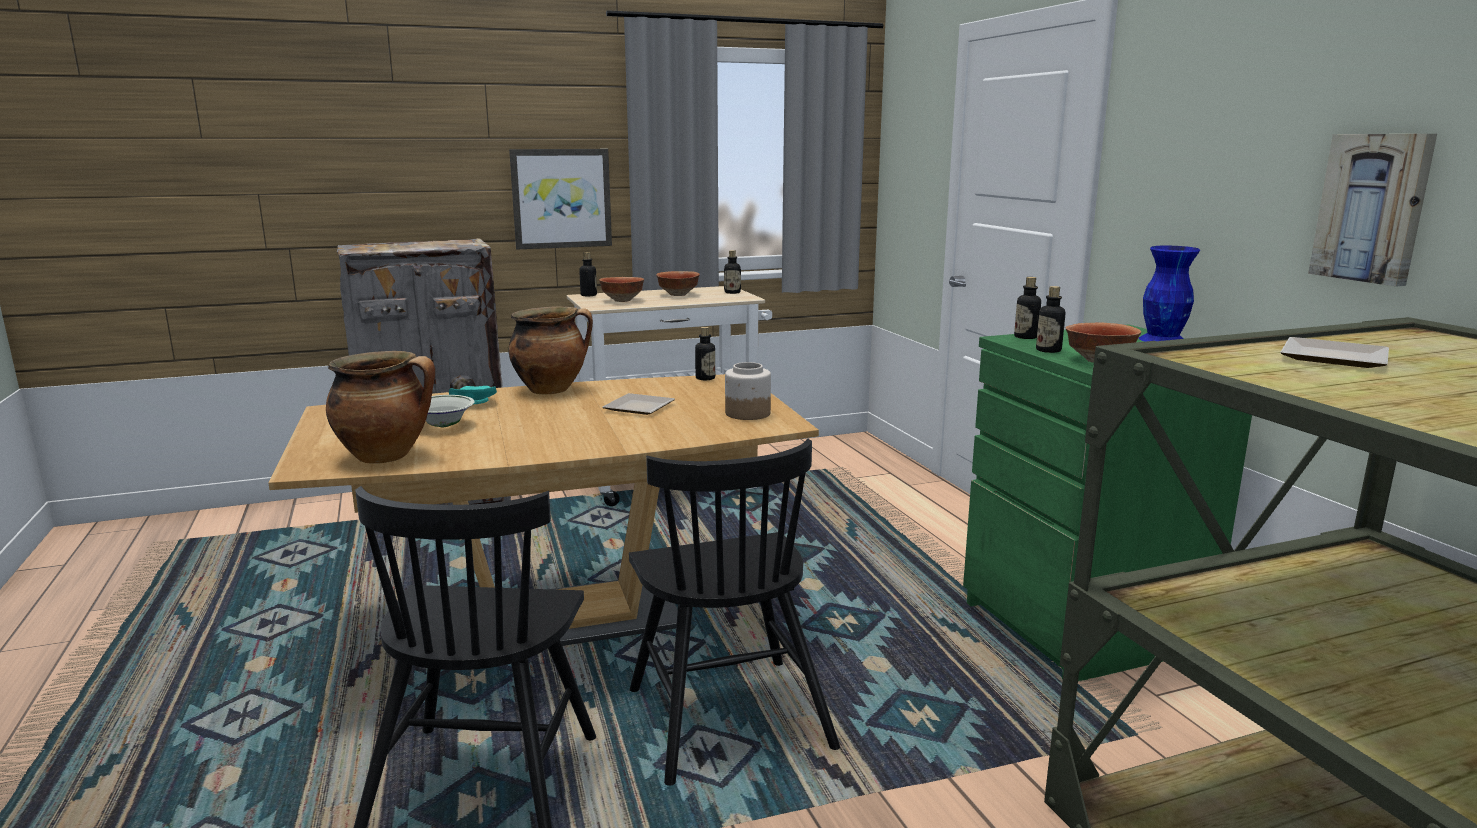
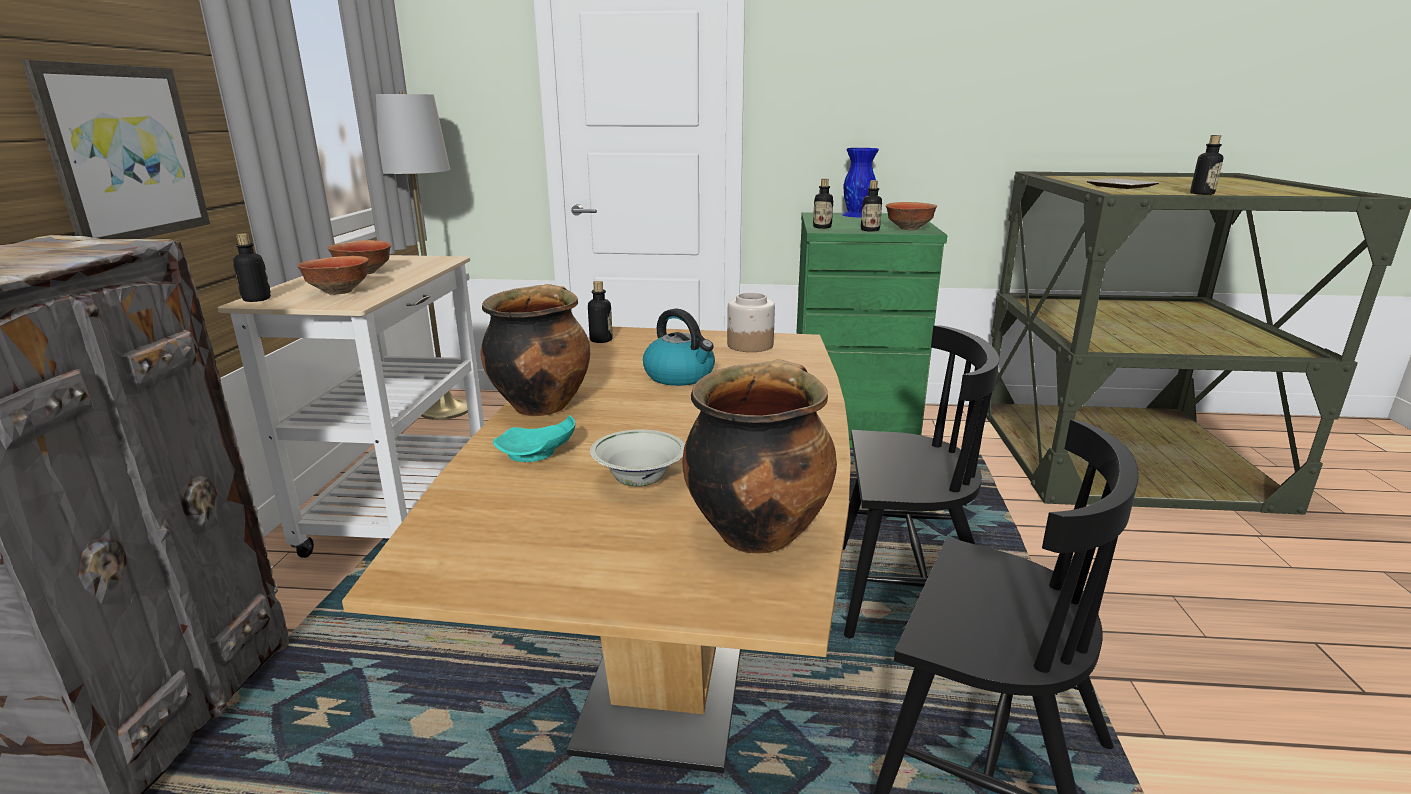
camera: 65 degrees left, 5 degrees up
(642, 407) = (680, 376): plate -> kettle
(732, 292) = (405, 258): bottle -> bottle (1202, 193)
(832, 445) = (445, 409): none -> grey floor lamp
(1373, 208) = (978, 111): picture -> none

